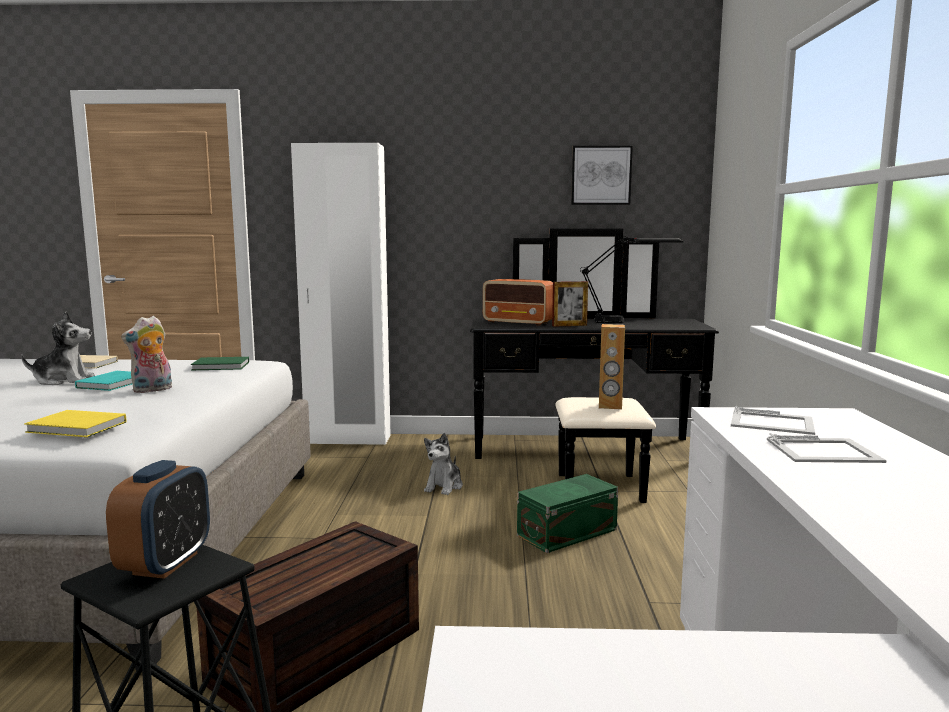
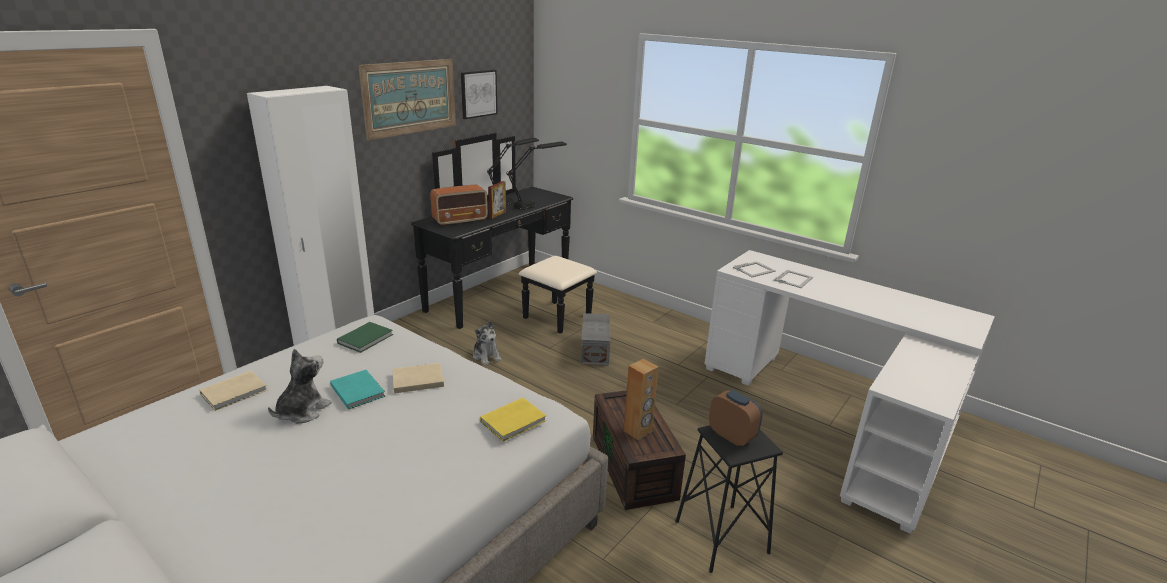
camera: 55 degrees left, 15 degrees up
(152, 390) = (416, 380): plush toy -> beige book
(491, 170) = (410, 97): none -> picture
(569, 533) = (595, 350): green storage box -> grey storage box
(610, 406) = (567, 267): brown speaker -> brown speaker (638, 431)
(646, 326) = (536, 204): none -> black table lamp

